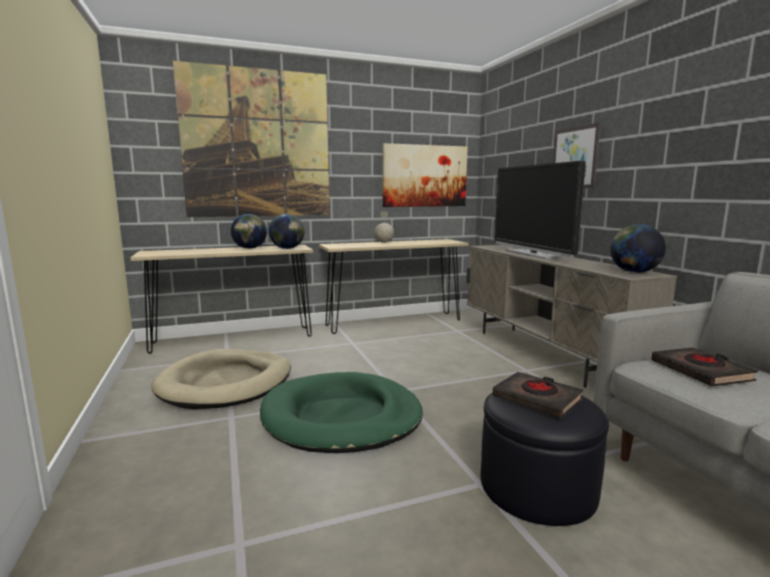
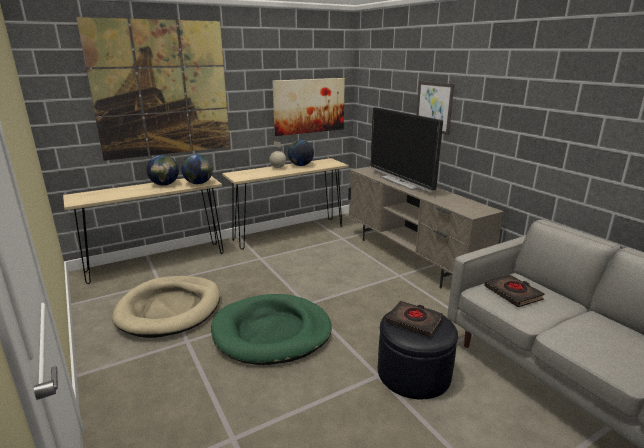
camera: 10 degrees left, 10 degrees up
(634, 272) = (475, 208): globe -> globe (301, 165)

